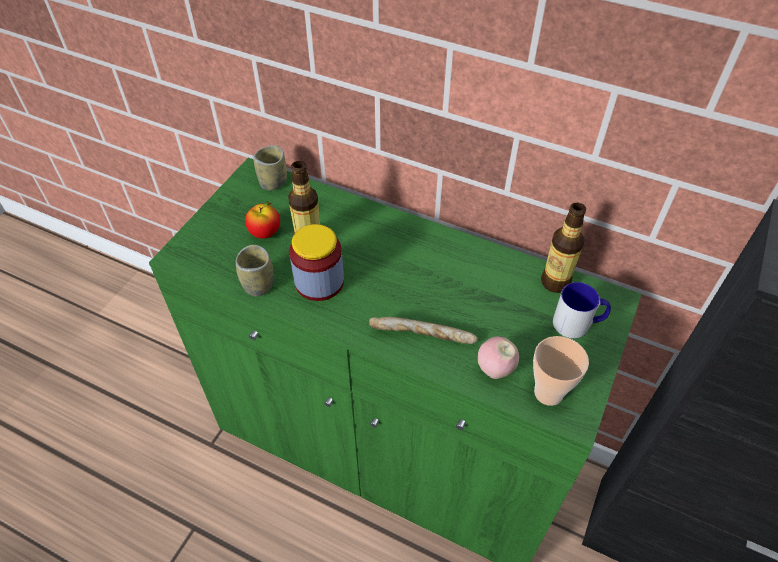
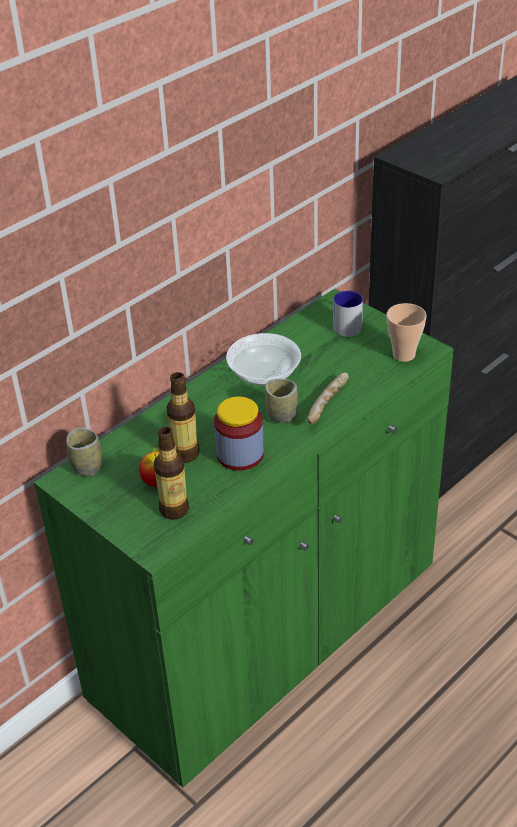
camera: 70 degrees left, 10 degrees down
(258, 285) = (223, 495): cup -> cup (281, 415)
(452, 268) = (263, 374): none -> bowl
(495, 369) = (373, 375): apple -> none
(555, 282) = (305, 324): bottle -> bottle (174, 510)

